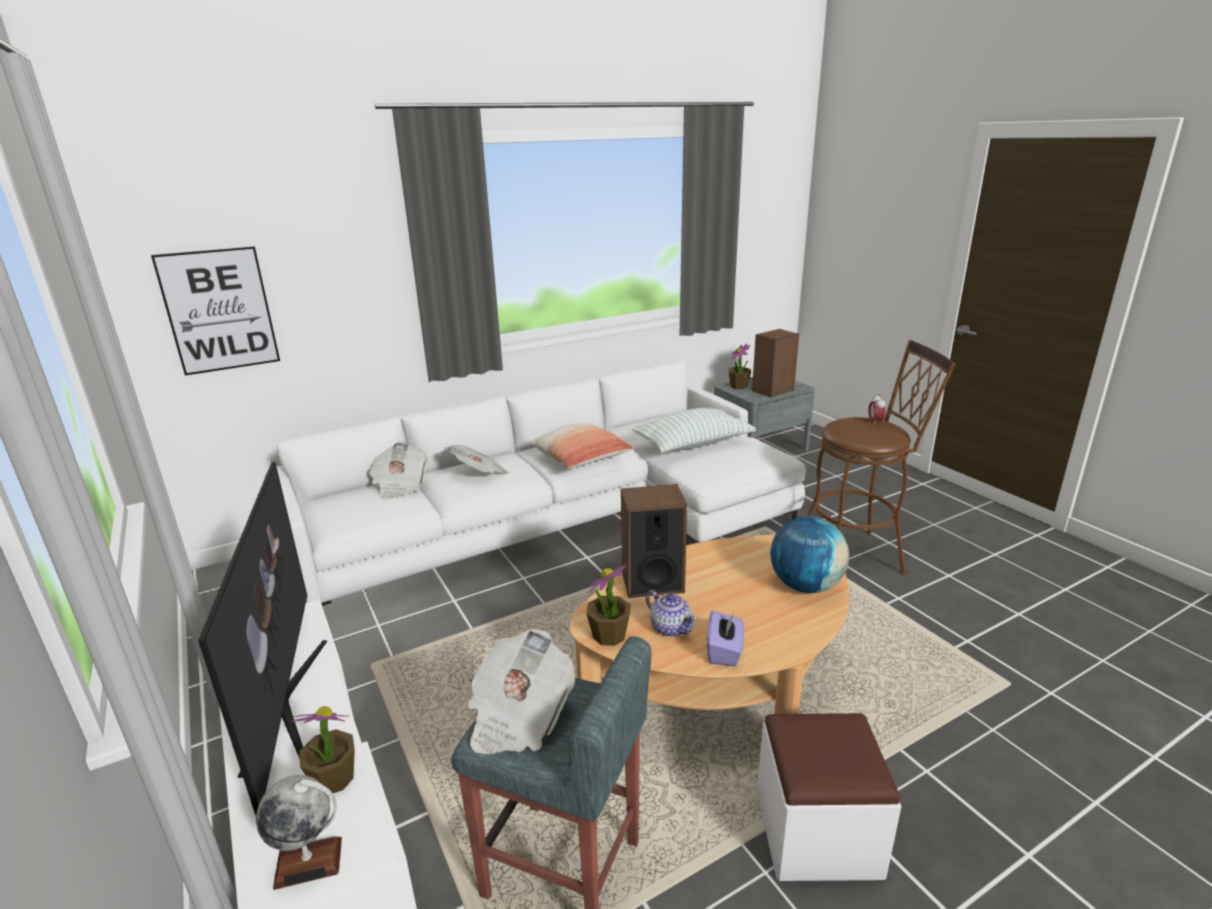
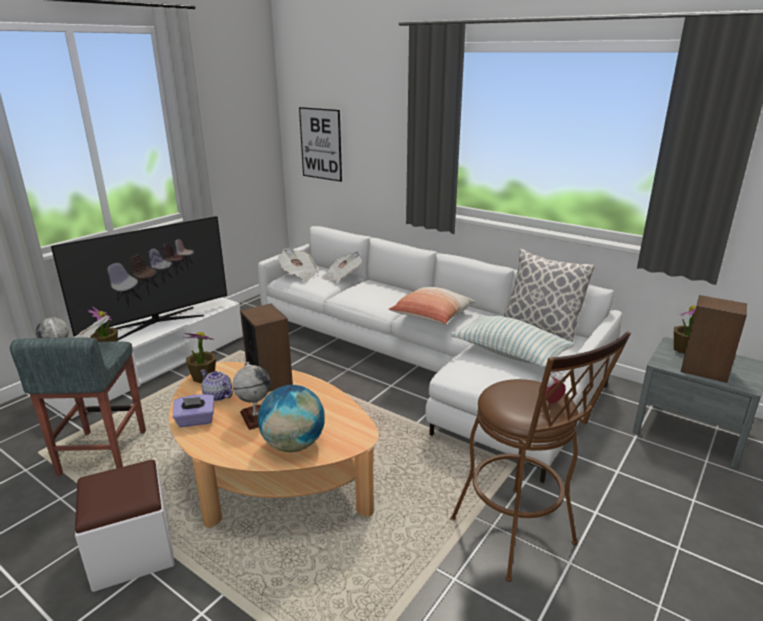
camera: 65 degrees right, 0 degrees up
(479, 474) = (375, 292): newspaper -> newspaper (299, 274)
(648, 421) = (540, 327): none -> pillow
(670, 627) = (218, 396): teapot -> teapot turned 105 degrees clockwise
(739, 604) = (255, 417): none -> globe

